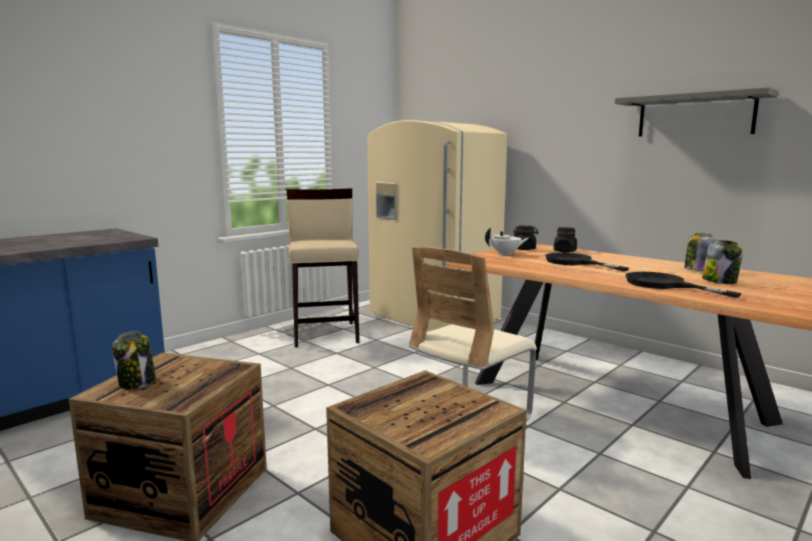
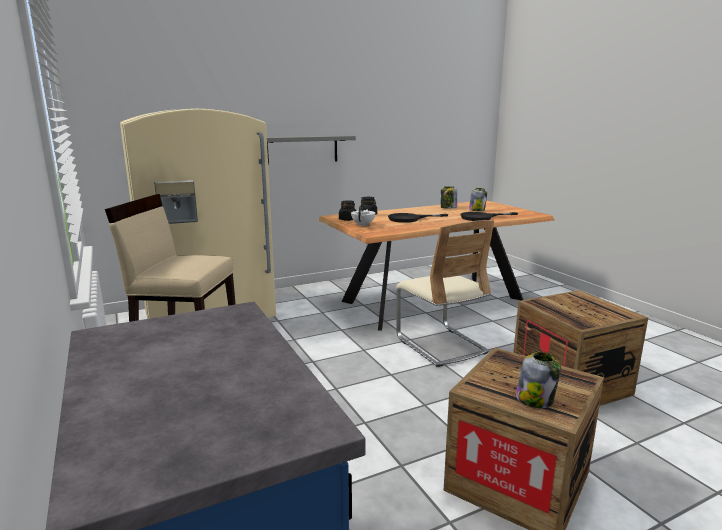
camera: 70 degrees left, 5 degrees up
(695, 115) = (382, 111): grey shelf -> grey shelf (302, 149)

